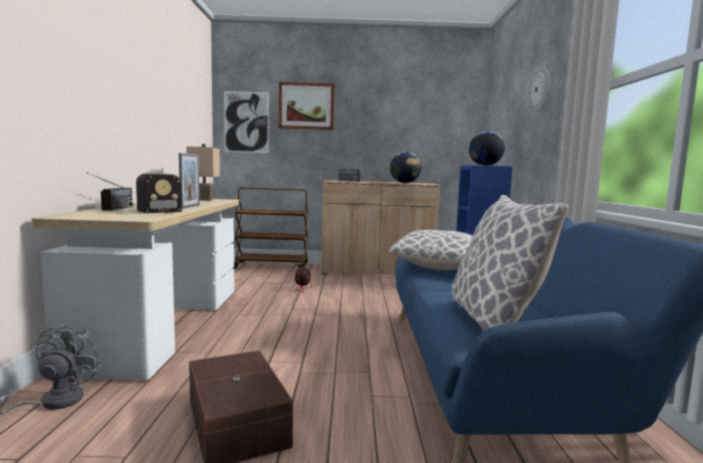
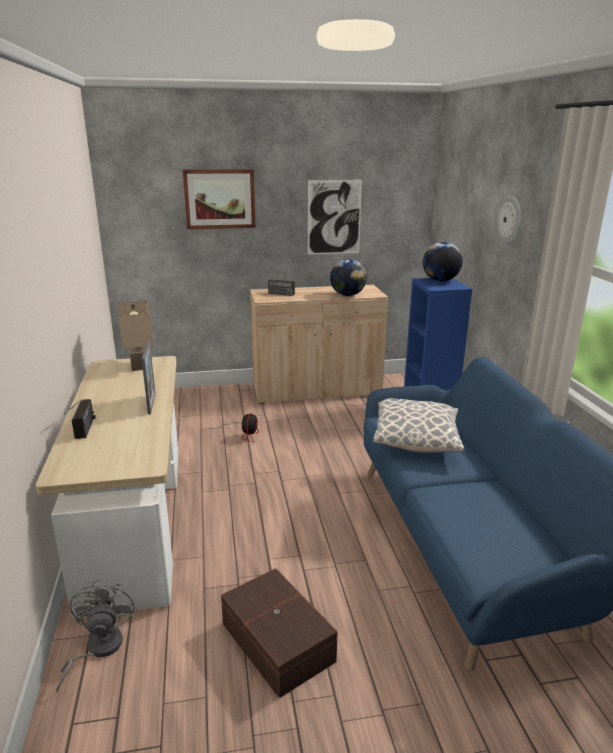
camera: 10 degrees left, 15 degrees up
(144, 211) = (124, 436): radio -> none
(246, 122) = (144, 223): picture -> picture (334, 217)
(272, 266) = (195, 395): brown cart -> none
(494, 321) = (493, 540): pillow -> none

